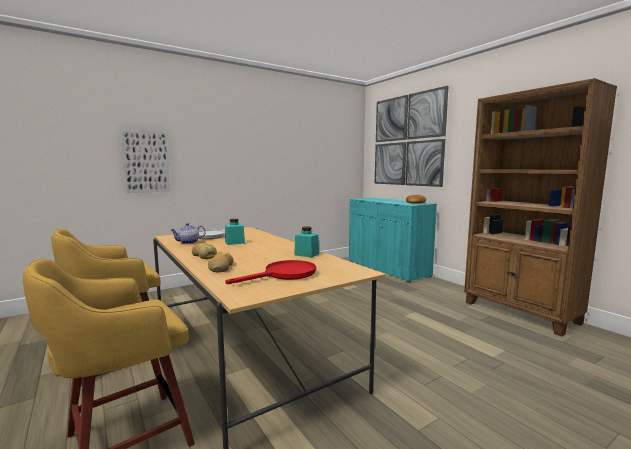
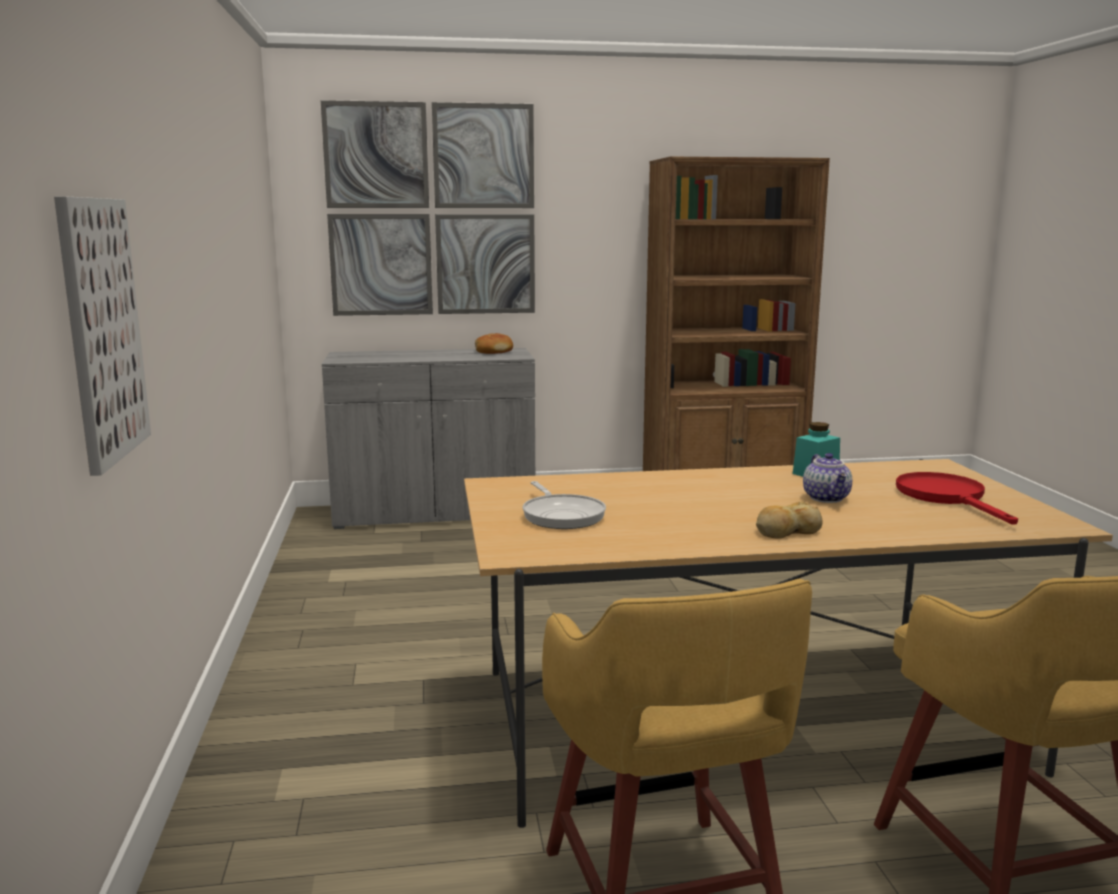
camera: 65 degrees left, 5 degrees up
(188, 242) = (627, 537): teapot -> teapot (827, 498)
(221, 268) = (894, 526): bread -> none
(234, 242) = (667, 504): turquoise jar -> none
(387, 269) = (434, 513): turquoise cabinet -> grey cabinet

